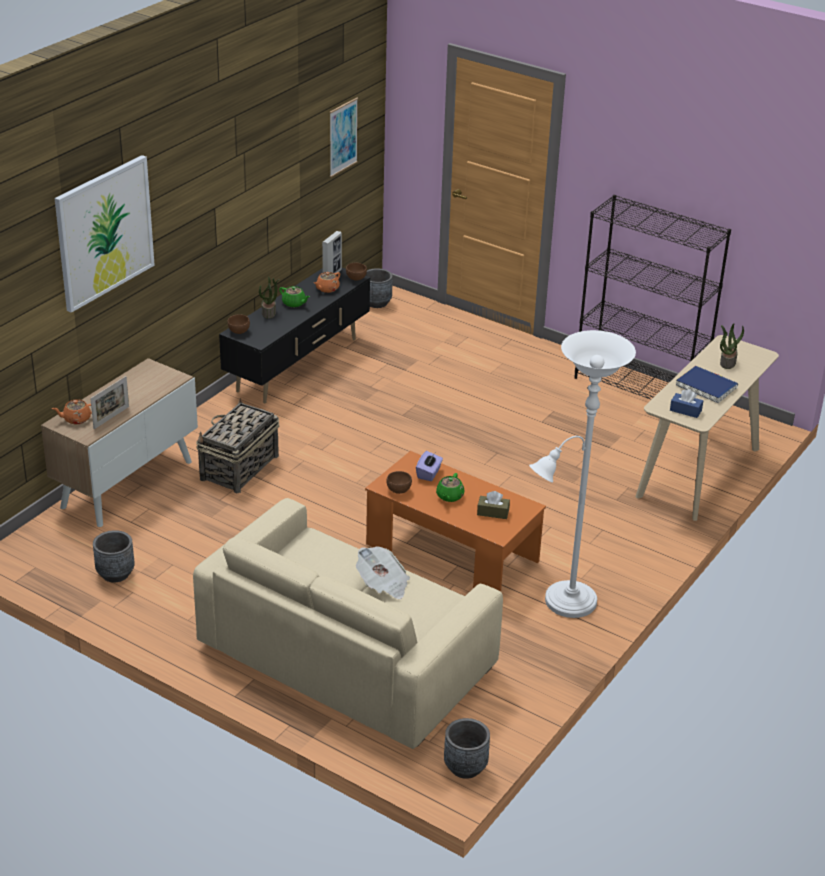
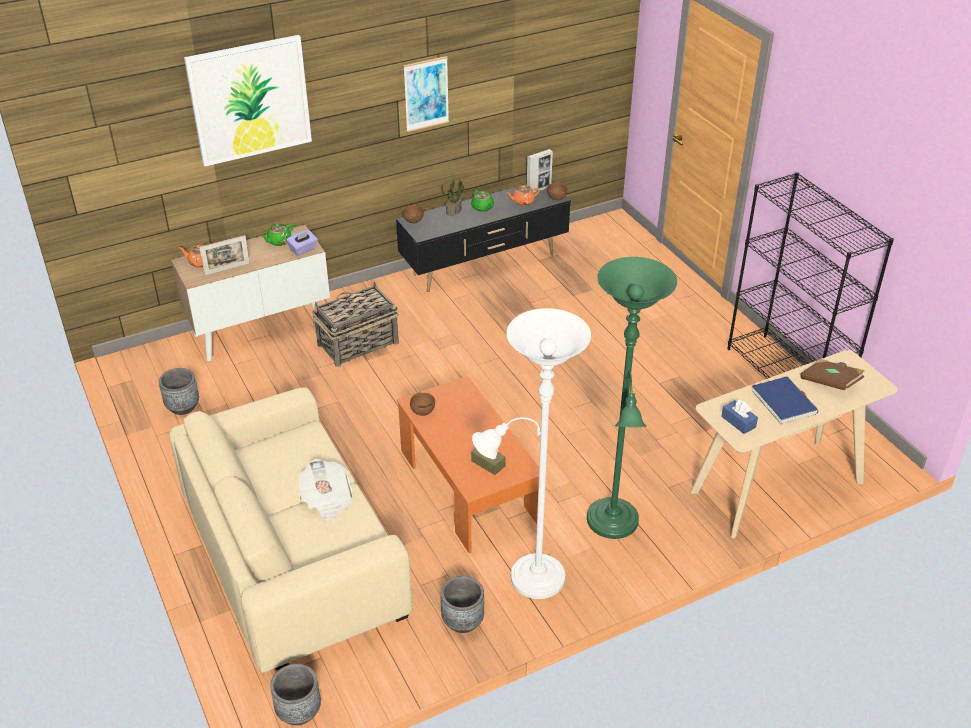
camera: 30 degrees right, 5 degrees up
(343, 137) = (574, 60): picture -> picture (426, 94)
(377, 303) = (600, 226): grey planter -> grey planter (463, 621)
(429, 473) = (464, 404): purple tissue box -> purple tissue box (303, 249)
(449, 496) = (462, 433): green teapot -> green teapot (279, 241)
(596, 542) = (613, 525): none -> green floor lamp
(727, 362) = (830, 383): potted plant -> brown book

